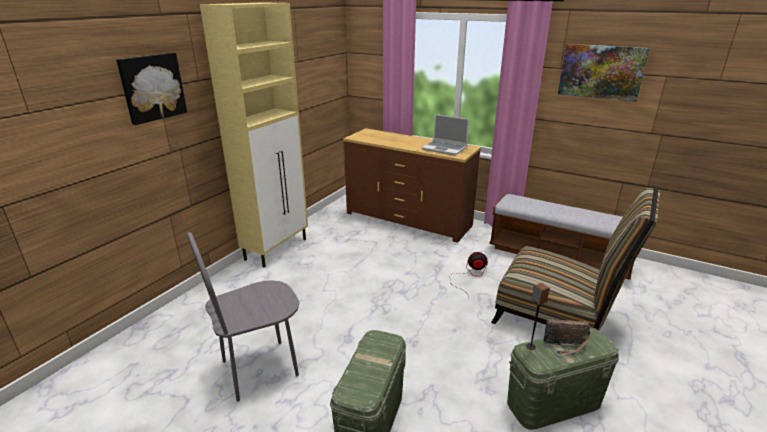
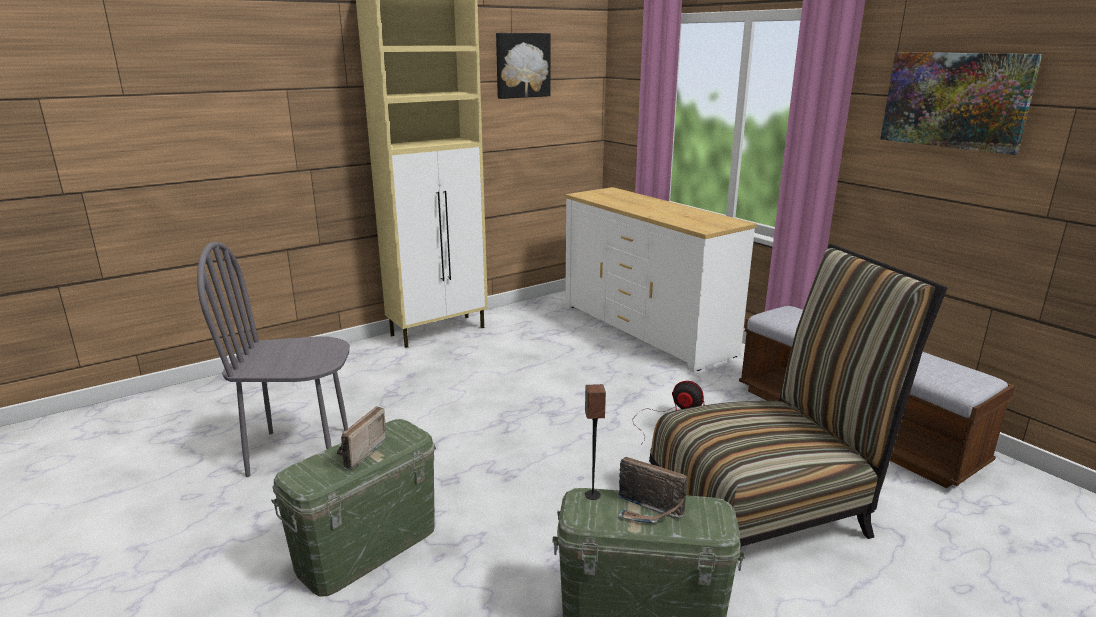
camera: 25 degrees right, 5 degrees down
(152, 87) = (278, 86): picture -> picture (522, 65)
(371, 364) = (357, 453): none -> radio
(408, 219) = (646, 330): brown dresser -> white dresser
(445, 149) = (693, 219): laptop -> none
(558, 318) = (766, 507): chair -> chair turned 75 degrees counterclockwise

